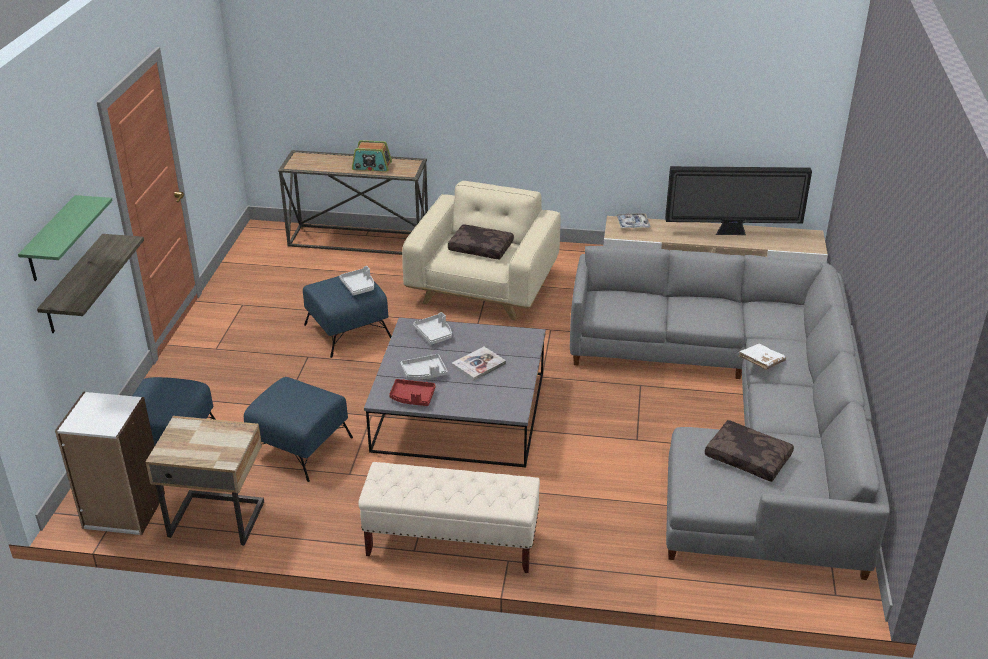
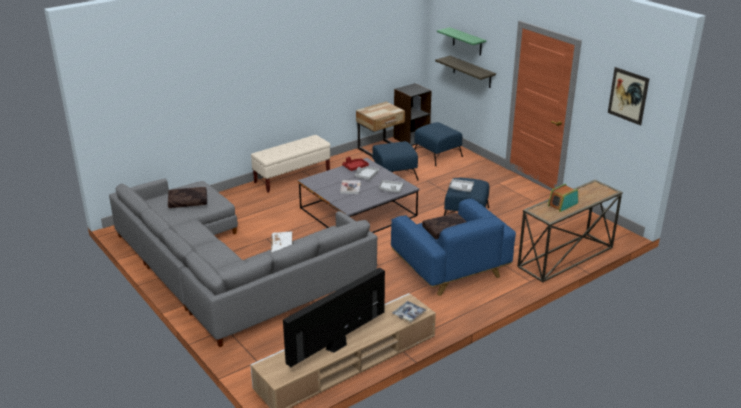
camera: 135 degrees right, 5 degrees down
(123, 511) = (411, 138): white bookcase -> black bookcase
(205, 68) = (628, 96): none -> picture
(483, 287) = (450, 268): beige armchair -> blue armchair
(760, 363) = (219, 242): white book -> white book (282, 247)

